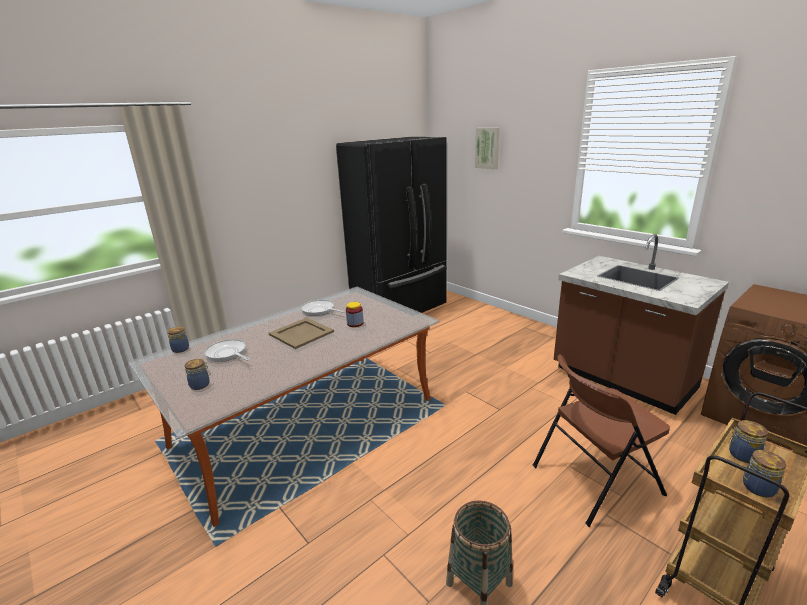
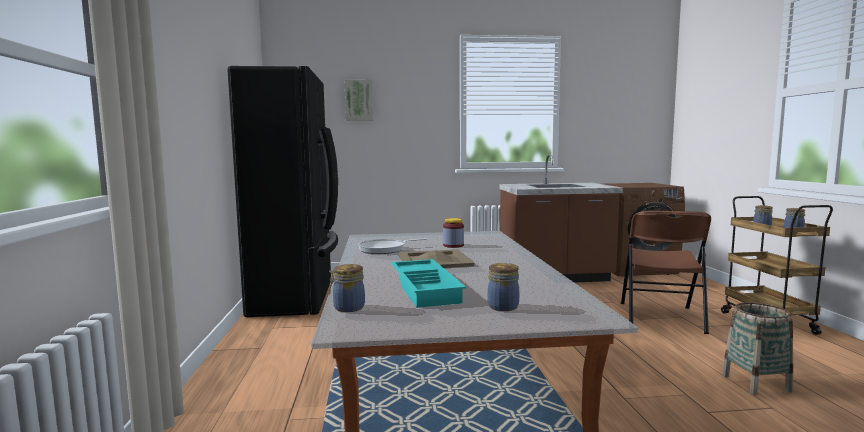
camera: 55 degrees left, 15 degrees down
(227, 354) = (427, 288): frying pan -> turquoise tray

